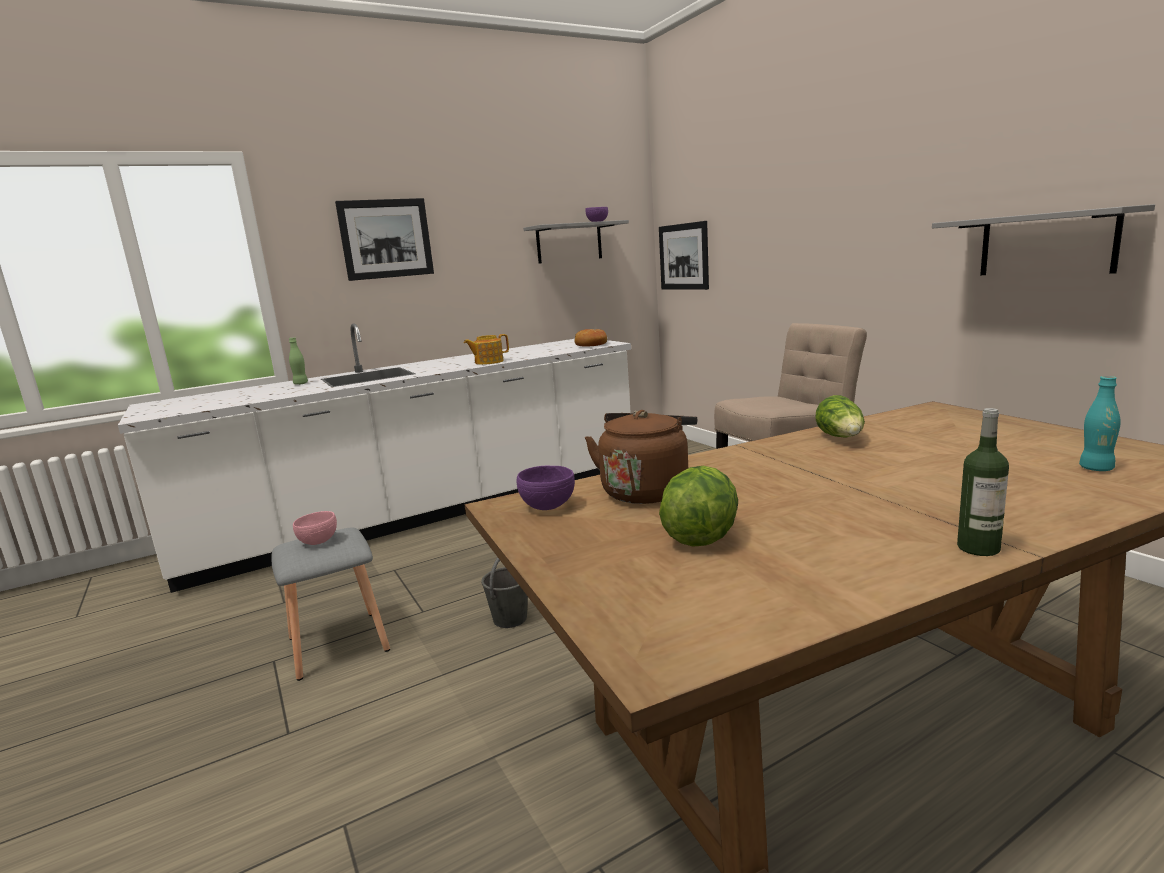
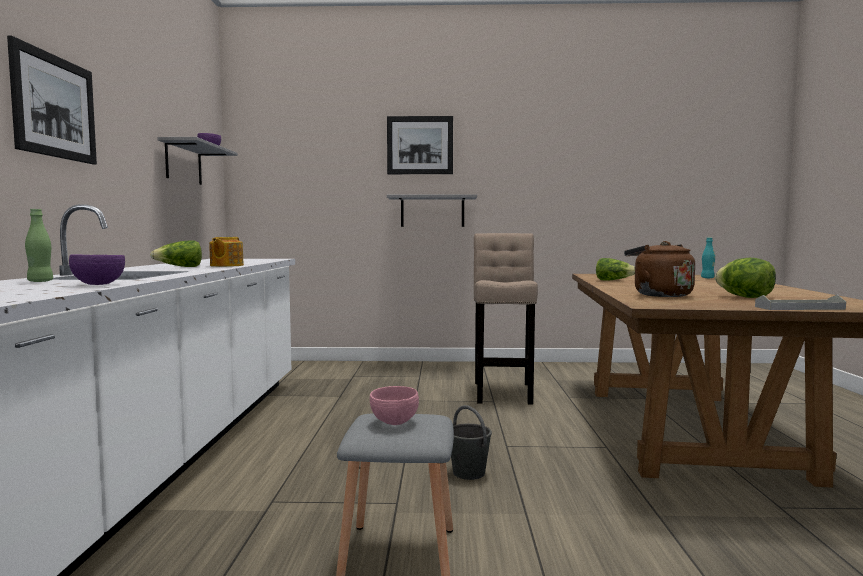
camera: 60 degrees left, 10 degrees down
(457, 362) = (180, 267): none -> lettuce
(547, 507) = (665, 302): purple bowl -> purple bowl (98, 284)
(571, 584) = (799, 308): none -> grey tray
(591, 345) = (261, 259): bread -> none
(683, 256) = (268, 194): picture -> picture (420, 145)
(978, 548) = (785, 288): bottle -> none
(1046, 244) = (562, 198): grey shelf -> grey shelf (432, 211)

